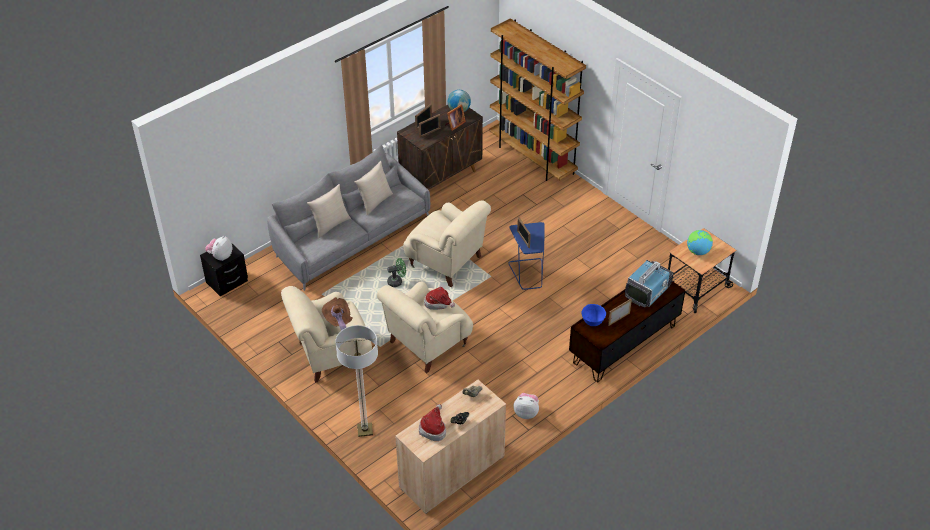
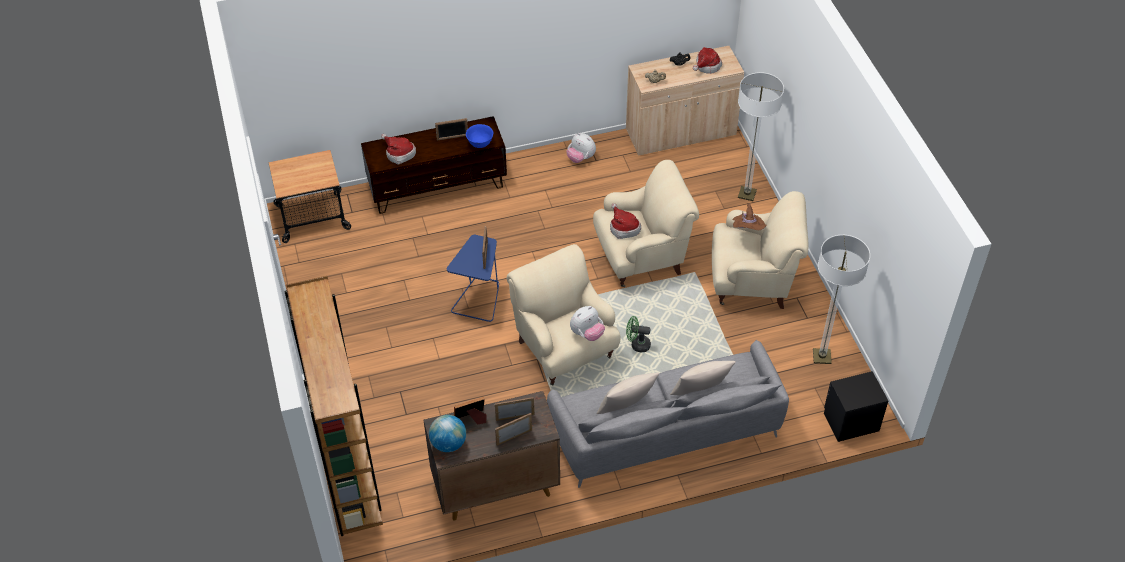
camera: 155 degrees left, 5 degrees up
(220, 256) = (861, 388): plush toy -> plush toy (587, 334)
(259, 317) = (821, 357): none -> floor lamp
(648, 291) = (399, 154): television -> hat
(697, 251) = (310, 173): globe -> none

